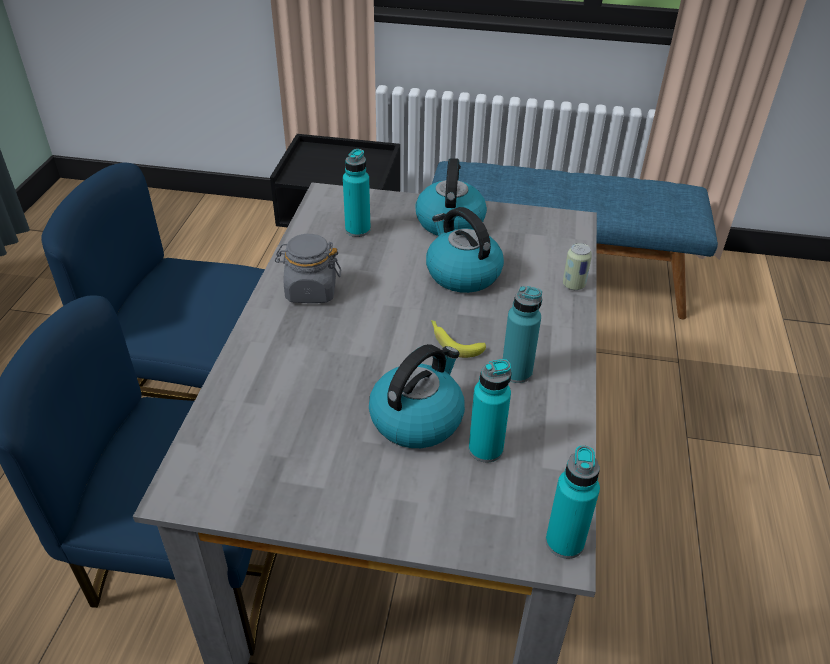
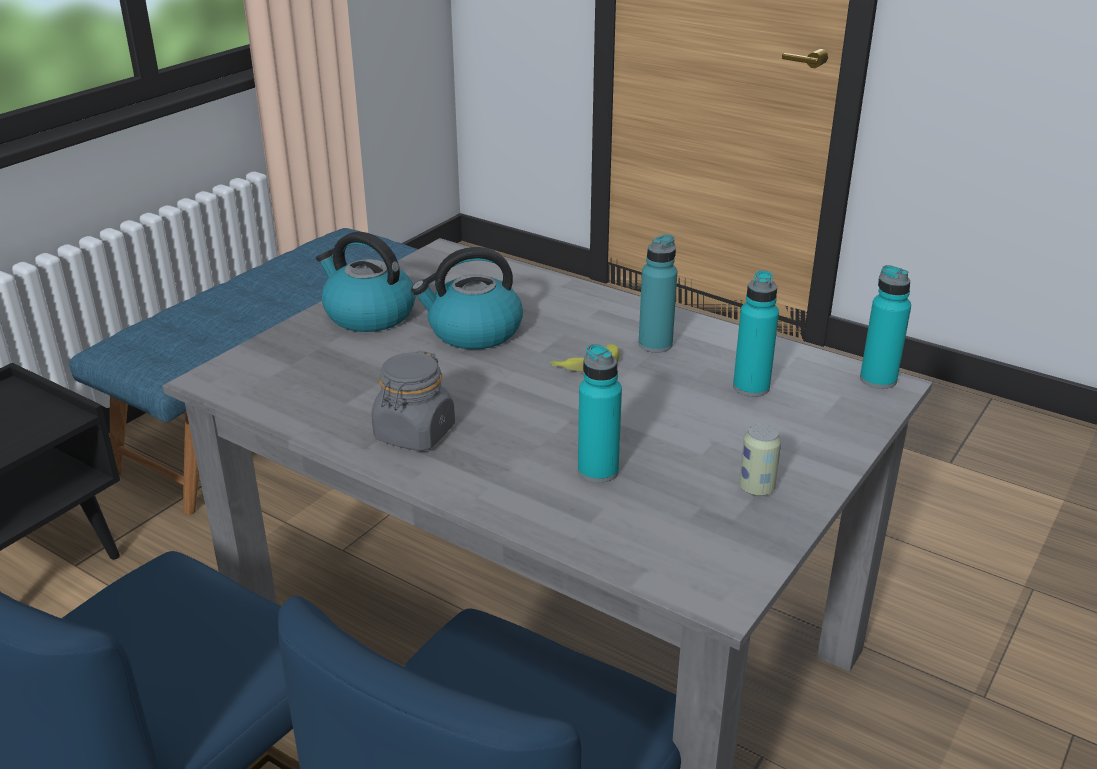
camera: 65 degrees left, 10 degrees down
(357, 230) = (319, 375): turquoise bottle -> turquoise bottle (598, 471)
(417, 418) = (687, 413): kettle -> none
(573, 285) = (547, 281): can -> can (756, 488)

